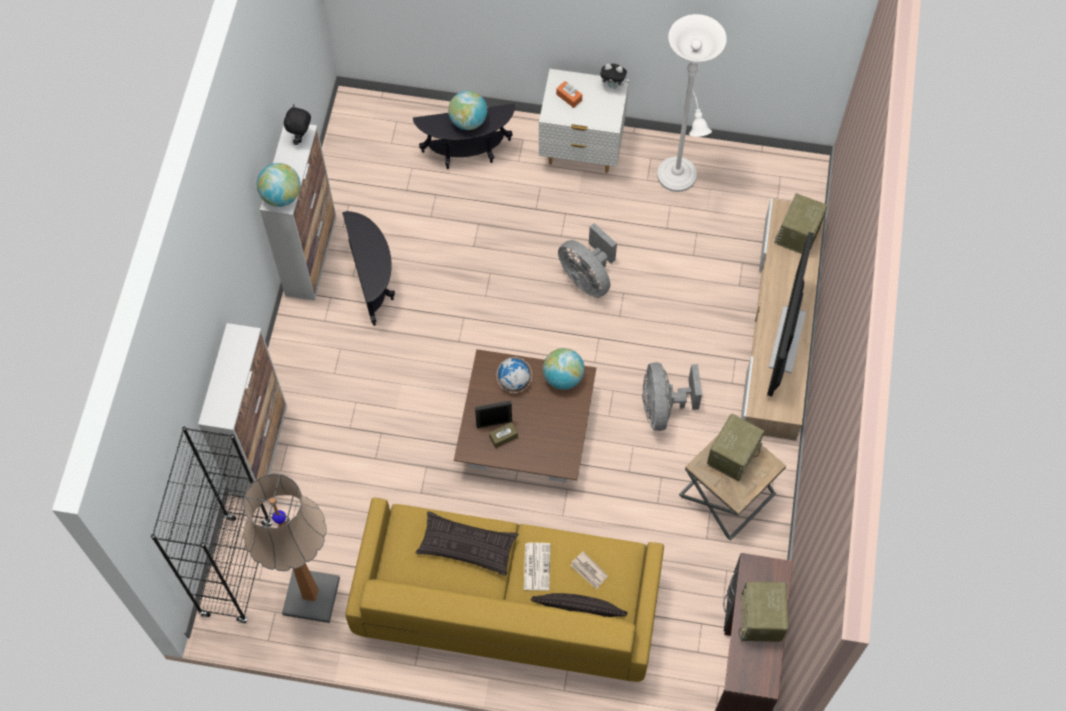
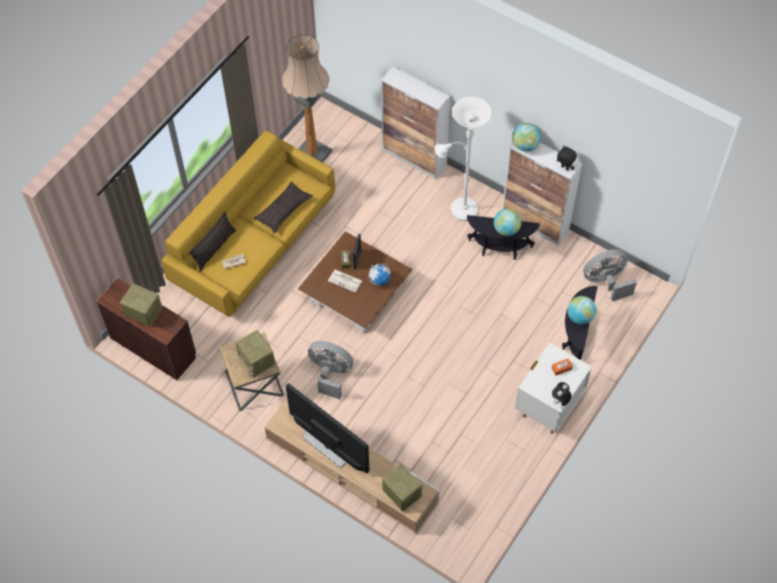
camera: 115 degrees right, 5 degrees down
(237, 569) = (347, 127): black bookcase -> none
(536, 566) = (252, 238): newspaper -> newspaper (345, 281)
(563, 377) = (368, 307): globe -> globe (506, 230)
(587, 277) = (445, 369): grey fan -> grey fan (606, 282)
(678, 179) = (496, 459): white floor lamp -> white floor lamp (460, 209)

